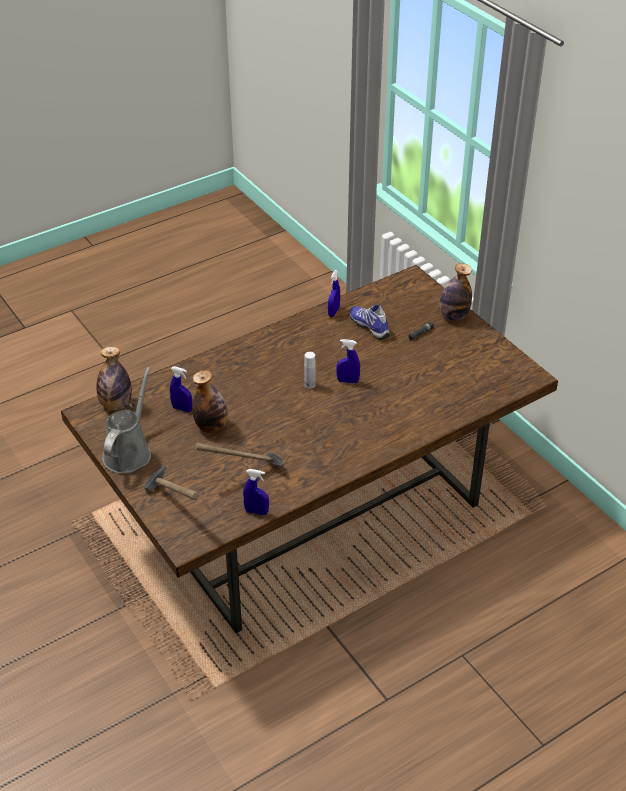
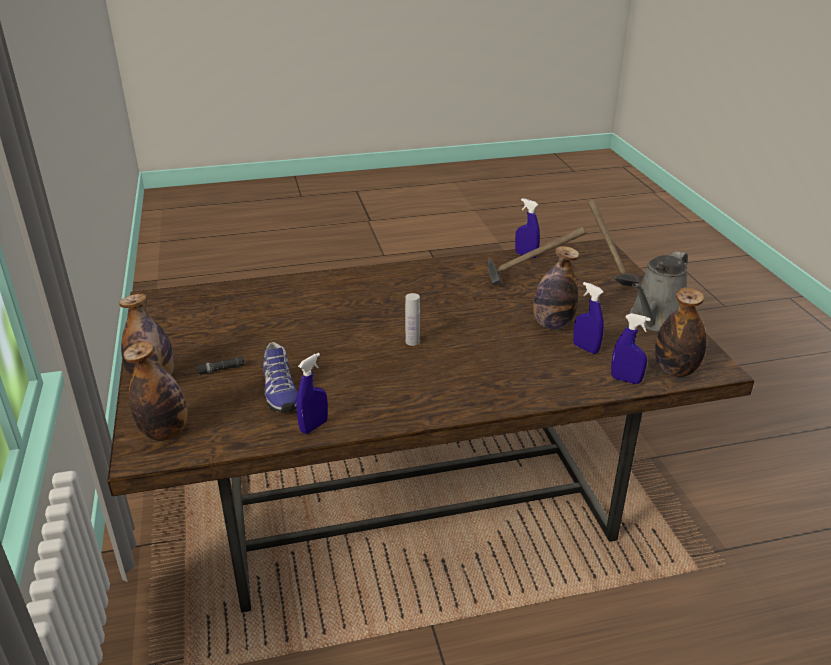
camera: 160 degrees left, 10 degrees down
(348, 381) = (363, 336): blue spray bottle -> blue spray bottle (625, 380)
(413, 290) = (165, 432): none -> bottle

